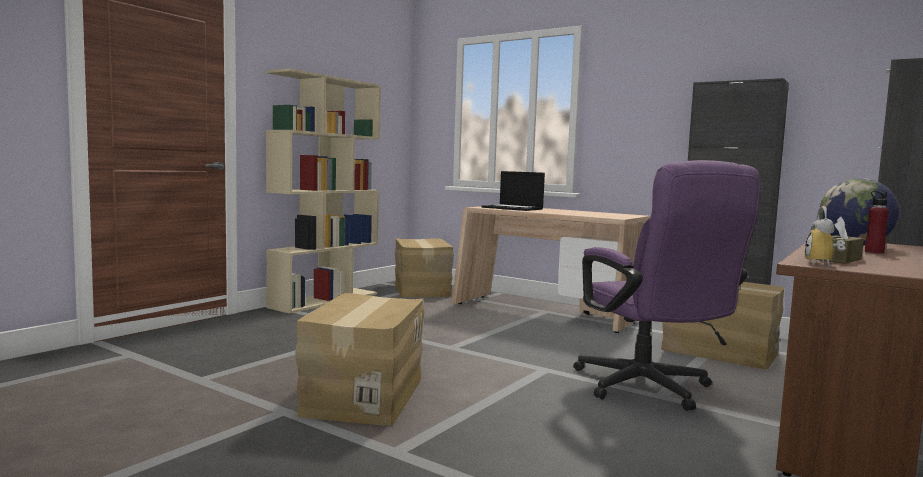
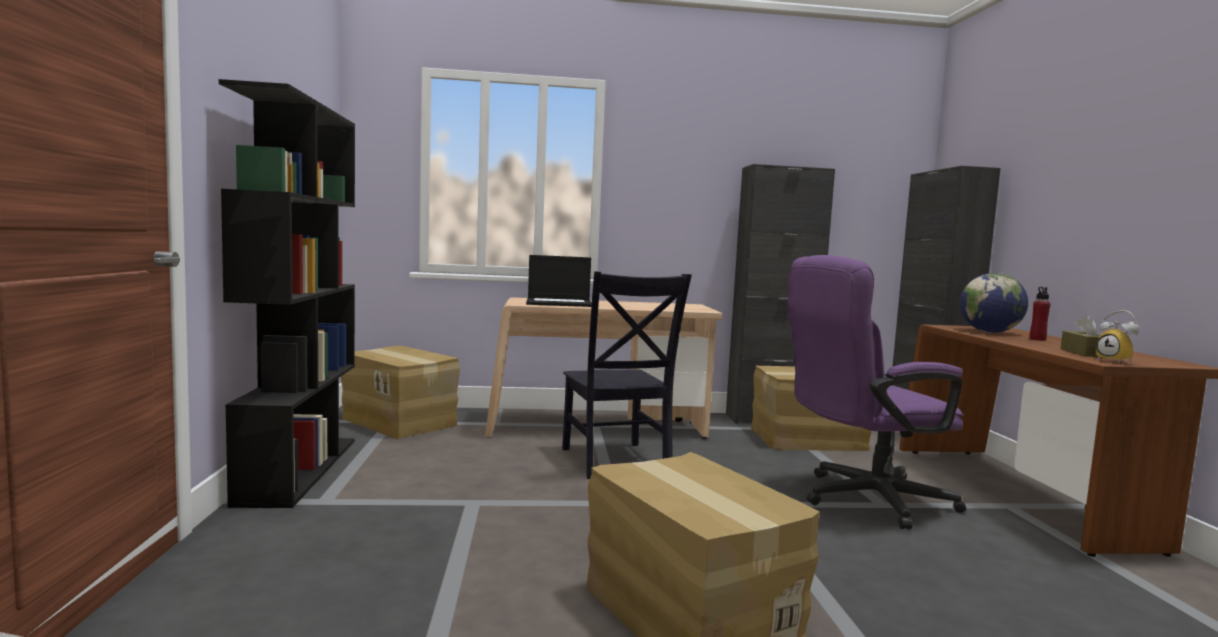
camera: 40 degrees left, 0 degrees up
(325, 300) = (299, 469): beige bookcase -> black bookcase
(506, 330) = (615, 462): none -> black chair
(650, 390) = (863, 500): purple office chair -> purple office chair turned 135 degrees clockwise

